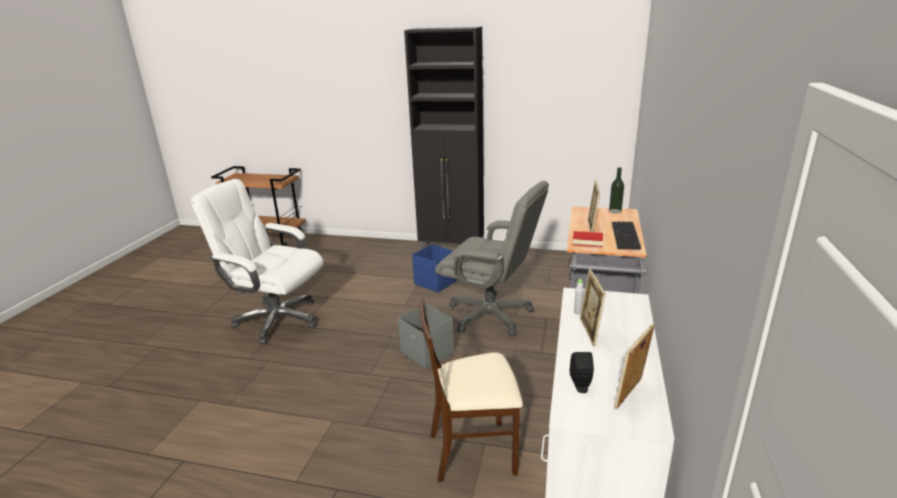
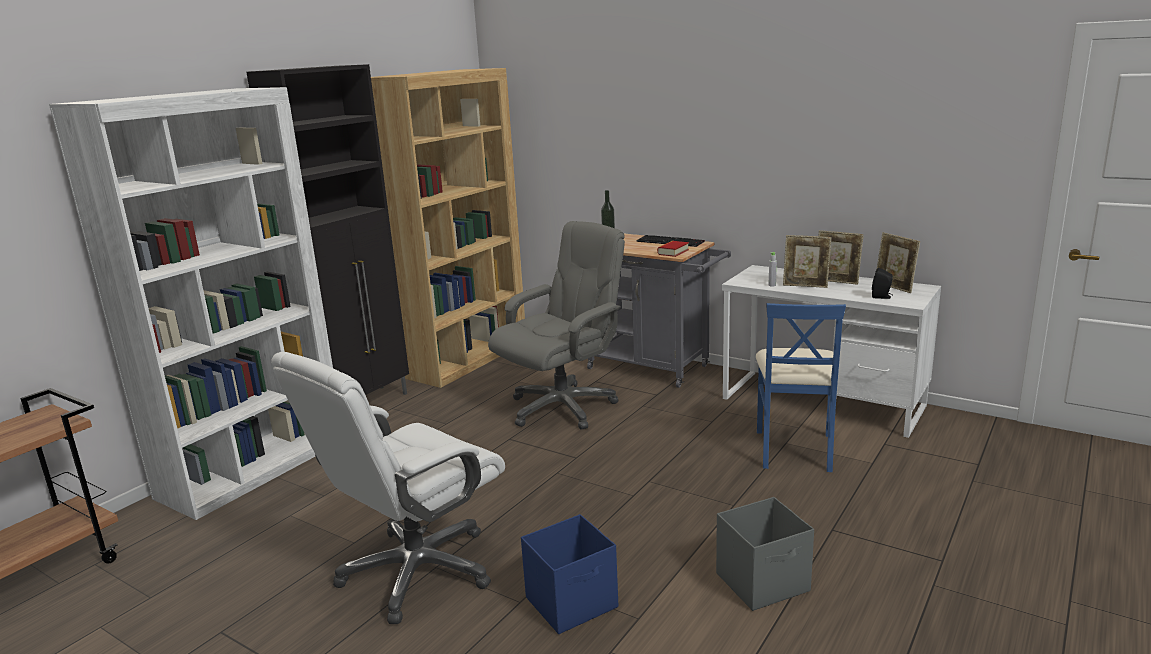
camera: 70 degrees left, 5 degrees down
(369, 247) = (254, 468): none -> white bookcase
(427, 353) = (614, 453): grey storage box -> grey storage box (763, 582)
(435, 283) = (446, 429): blue storage box -> blue storage box (573, 603)
(473, 451) = (795, 449): beige chair -> blue chair
(545, 259) = (465, 359): none -> brown bookcase
(591, 227) = (640, 247): picture frame -> picture frame (836, 282)

